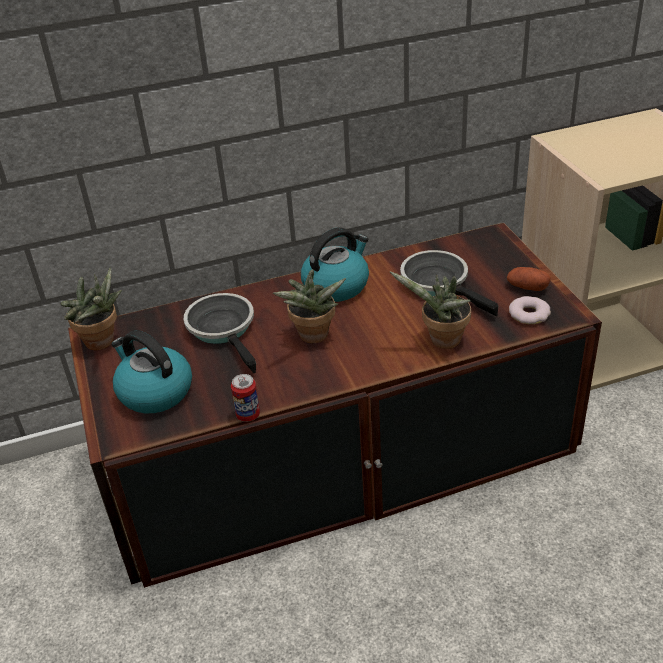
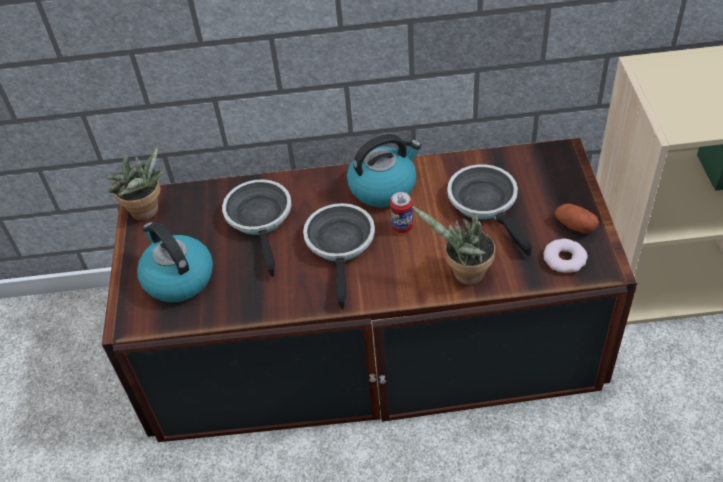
camera: 15 degrees right, 10 degrees up
(248, 415) = (254, 322): can -> can (402, 227)
(313, 338) = (341, 245): potted plant -> frying pan

